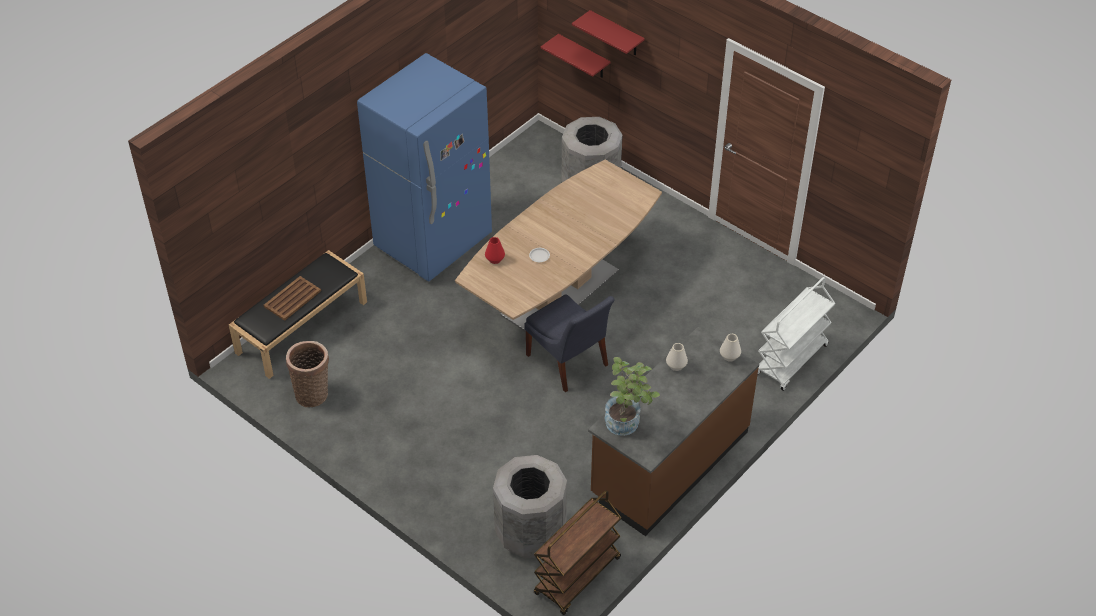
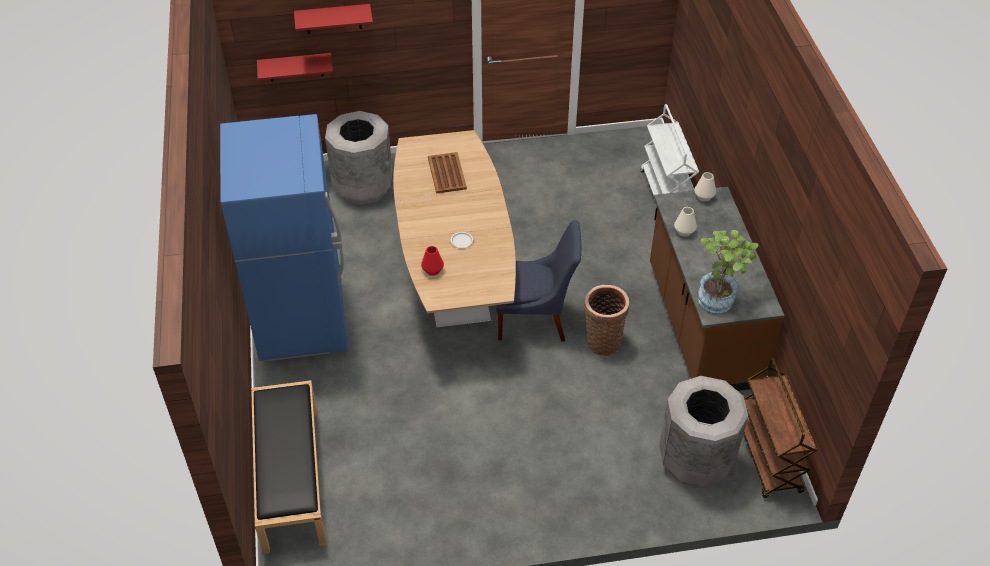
camera: 50 degrees left, 0 degrees up
(292, 299) = (285, 452): brown tray -> brown tray (447, 174)
(313, 393) = (382, 520): basket -> basket (602, 341)

